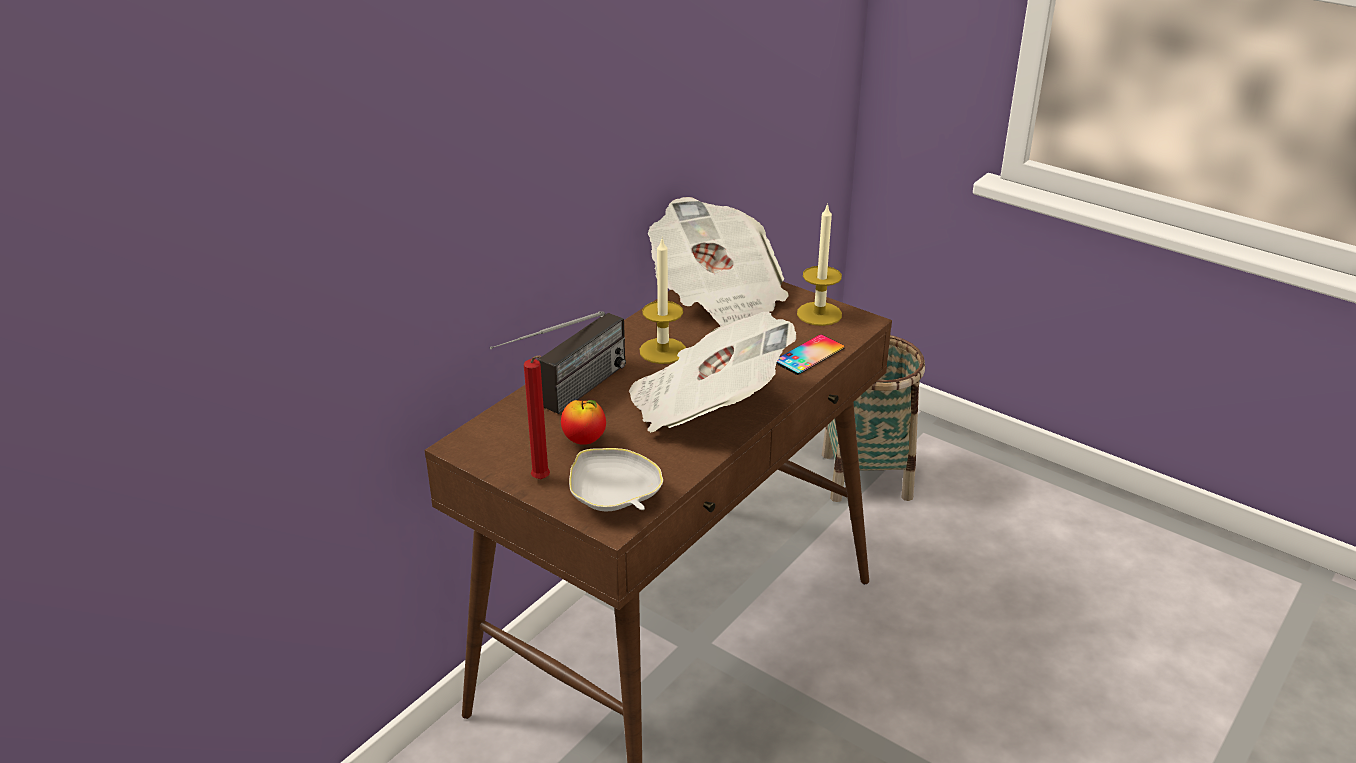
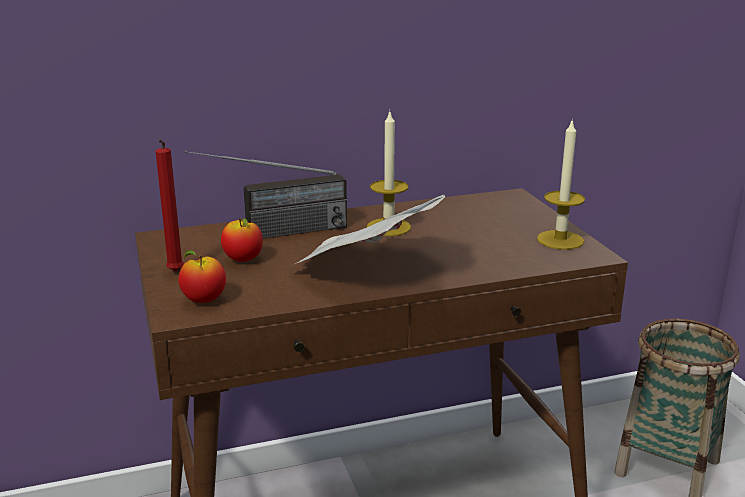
camera: 35 degrees right, 10 degrees down
(614, 499) = (204, 300): white bowl -> apple
(718, 298) = (483, 209): newspaper -> none
(809, 355) = (509, 263): phone -> none

